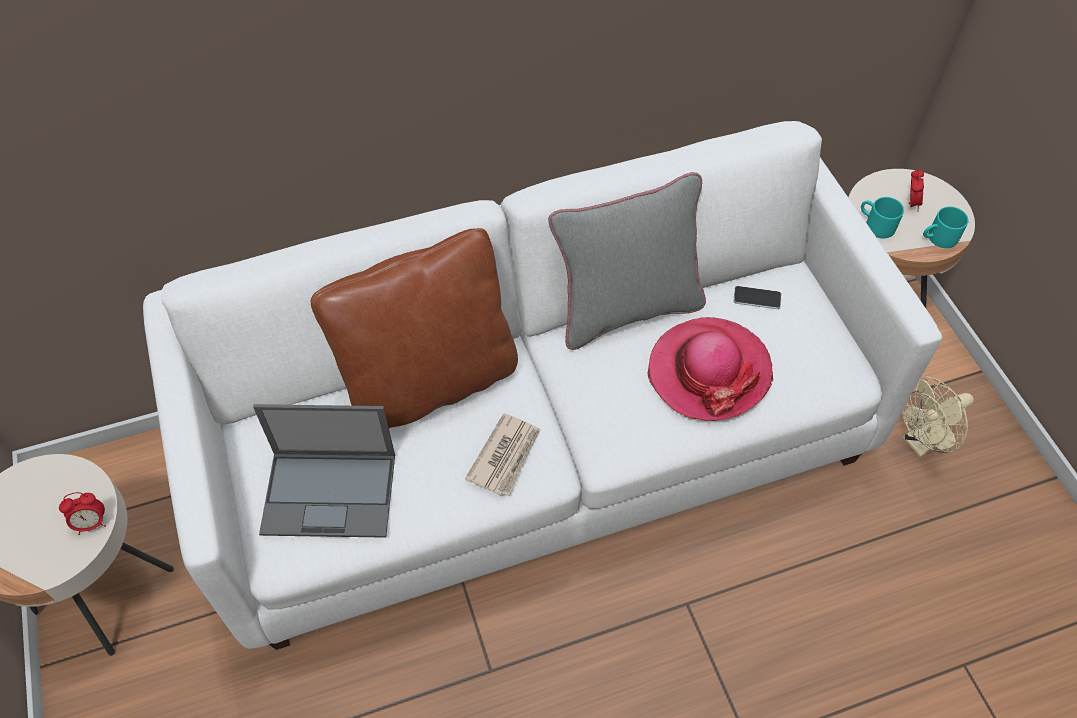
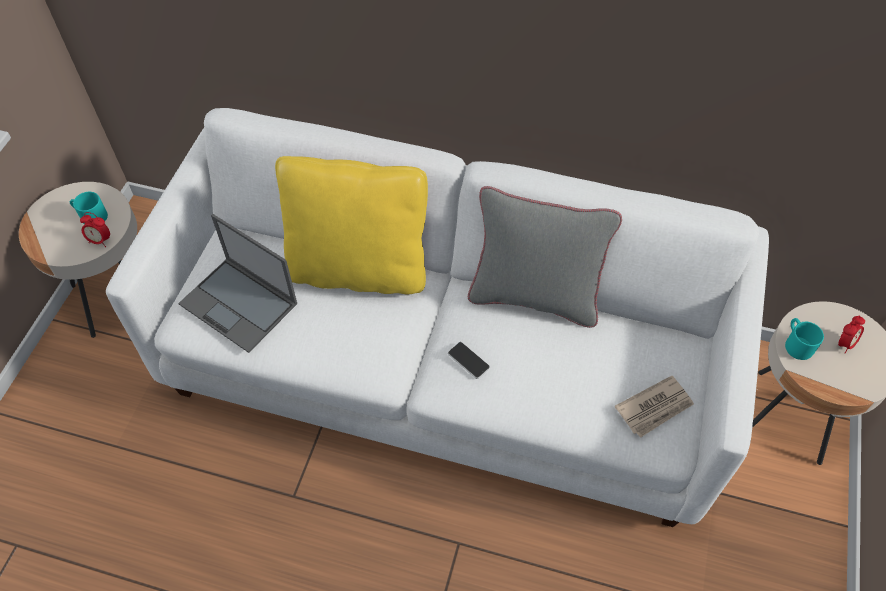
camera: 35 degrees right, 0 degrees up
(430, 382) = (358, 269): brown pillow -> yellow pillow
(506, 456) = (366, 348): newspaper -> newspaper (655, 408)
(708, 371) = (557, 375): hat -> none
(757, 298) = (642, 344): phone -> phone (468, 360)
(921, 442) = (743, 548): beige fan -> none
(938, 238) = (844, 384): turquoise mug -> turquoise mug (90, 216)

